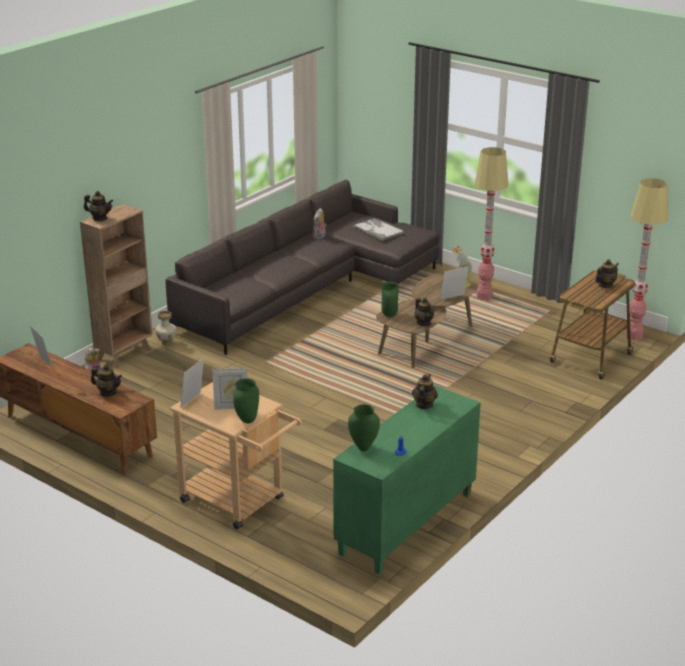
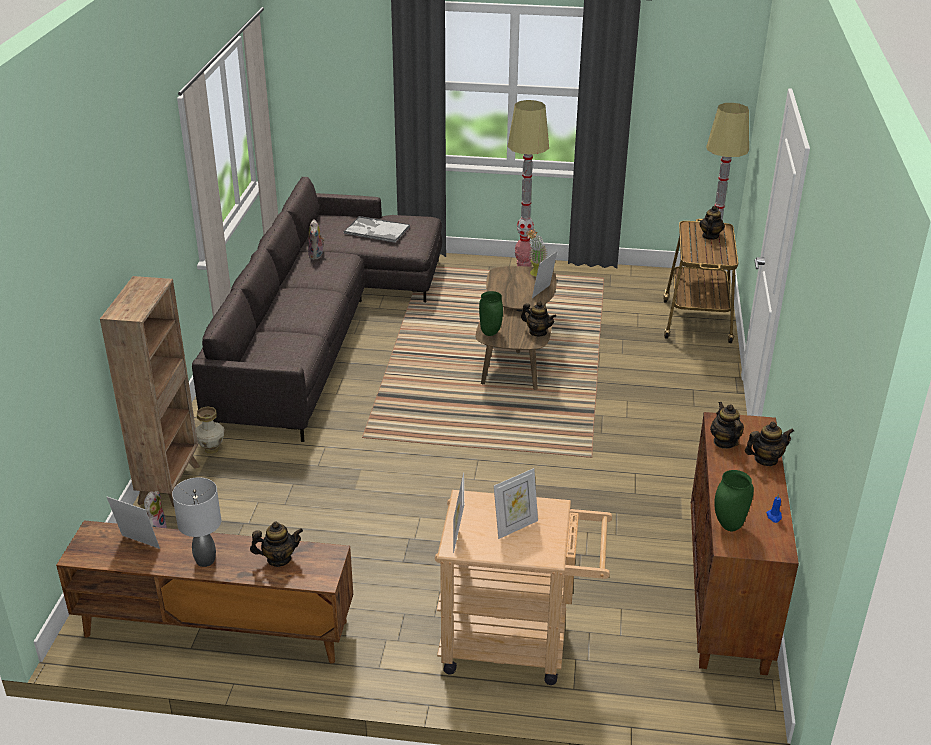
camera: 30 degrees left, 5 degrees up
(70, 381) = (206, 560): none -> grey table lamp
(100, 218) = (125, 306): teapot -> teapot (765, 459)
(246, 420) = (556, 539): green vase -> none
(407, 524) = (728, 594): green cabinet -> brown cabinet

